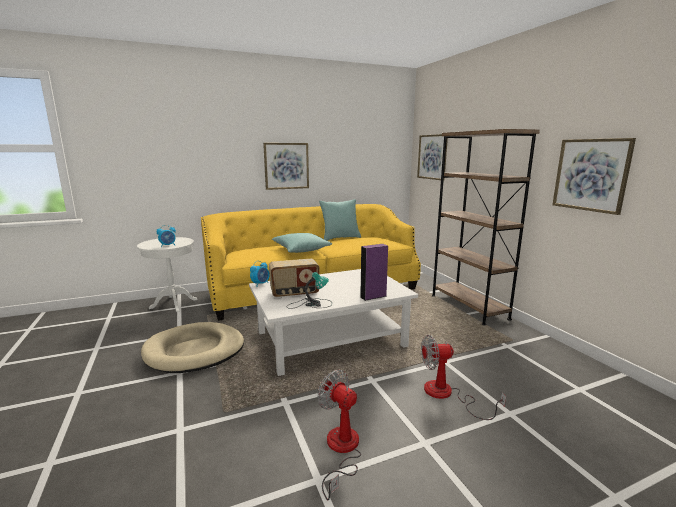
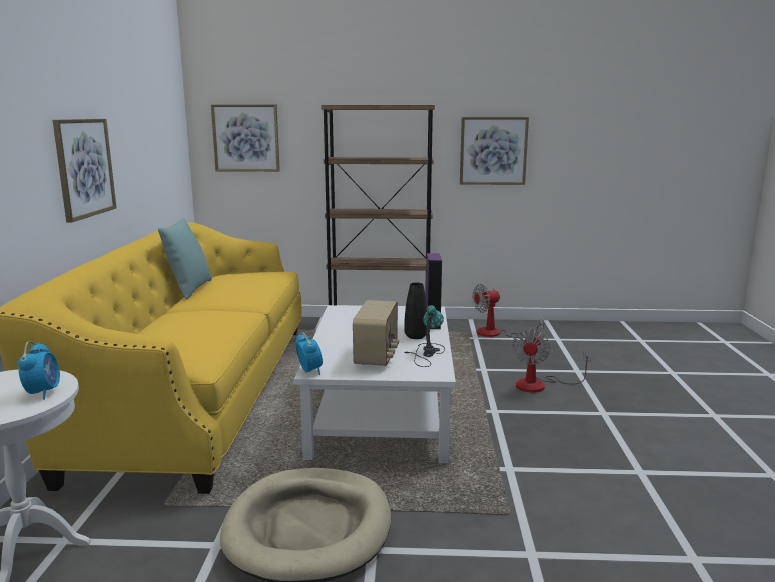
camera: 65 degrees left, 0 degrees up
(301, 250) = (219, 316): turquoise pillow -> none
(340, 296) = (416, 336): none -> black vase
(341, 450) = (602, 452): fan -> fan (496, 334)

